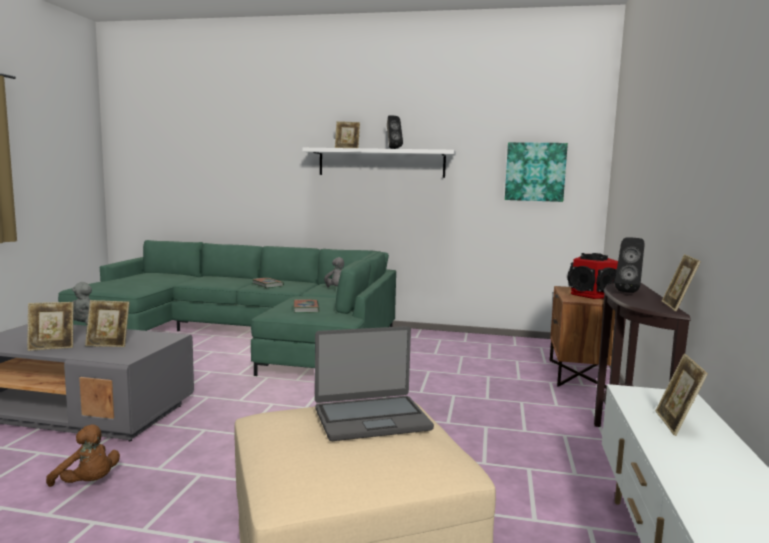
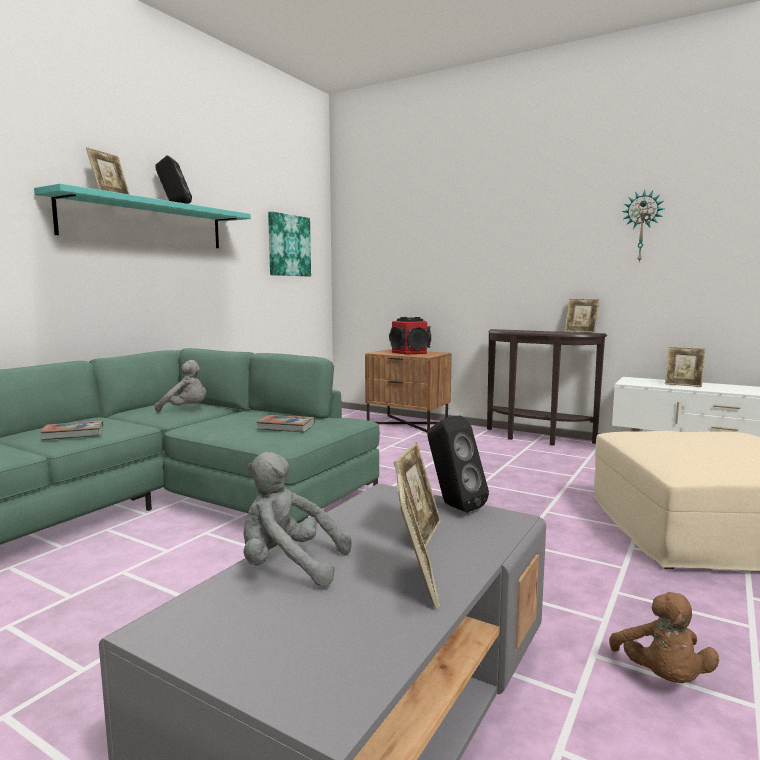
camera: 70 degrees left, 0 degrees up
(88, 483) = (661, 677): brown plush toy -> brown plush toy turned 135 degrees clockwise
(371, 418) = (681, 436): laptop -> none
(381, 163) = (146, 223): white shelf -> turquoise shelf
(628, 292) = (530, 331): black speaker -> black speaker (453, 506)
(740, 144) = (642, 226): none -> wall clock

